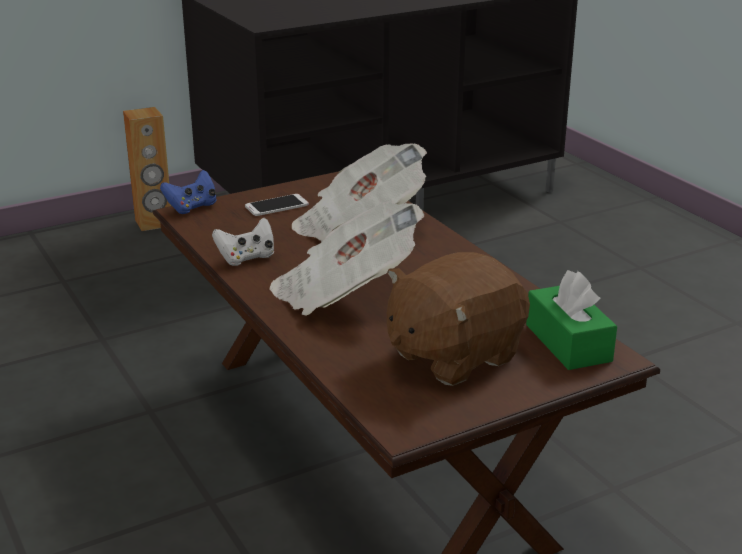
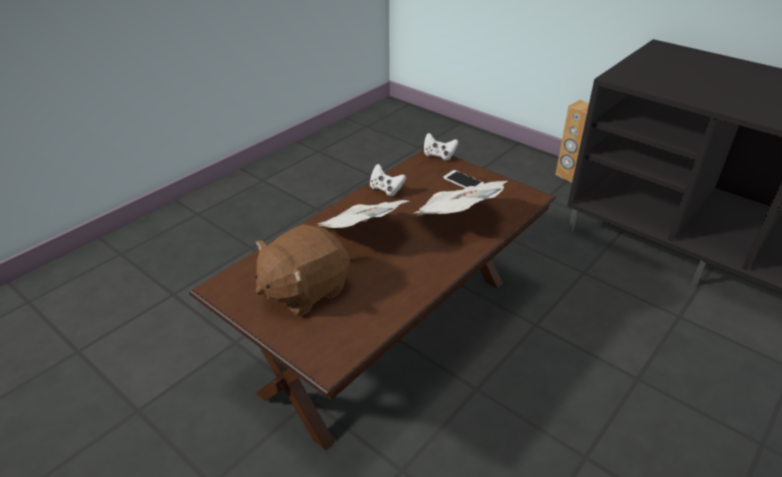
camera: 70 degrees right, 10 degrees up
(192, 207) = (439, 155): blue game controller -> white game controller
(452, 355) = (303, 290): brown plush toy -> brown plush toy turned 75 degrees counterclockwise
(568, 343) = (339, 339): green tissue box -> none

